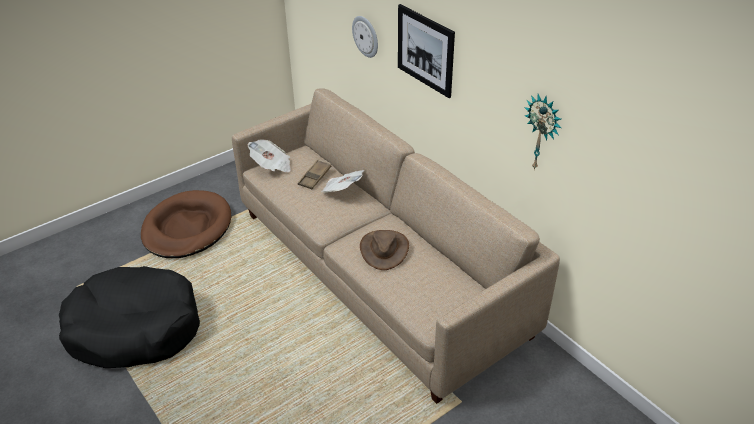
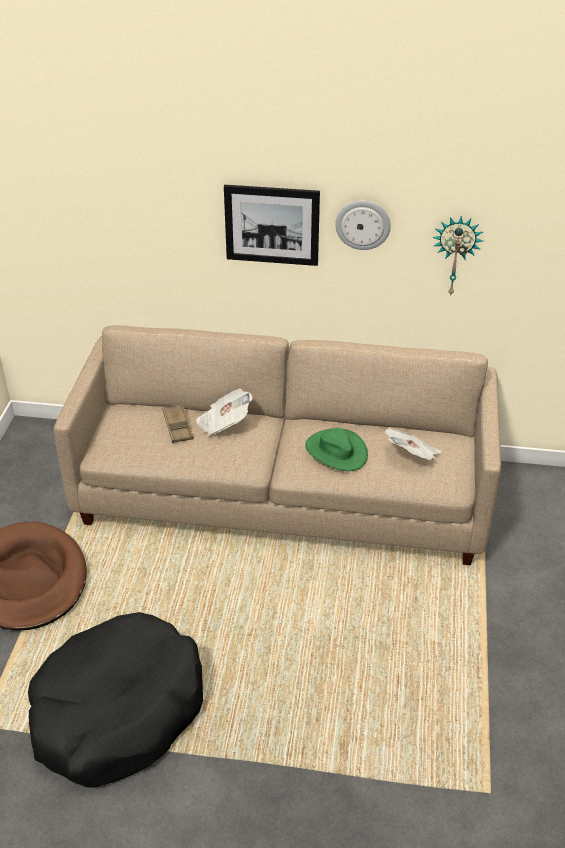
camera: 45 degrees left, 0 degrees up
(272, 166) = (113, 441): newspaper -> newspaper (412, 456)
(366, 36) = (161, 240): wall clock -> wall clock (363, 224)
(384, 249) = (336, 451): brown hat -> green hat

